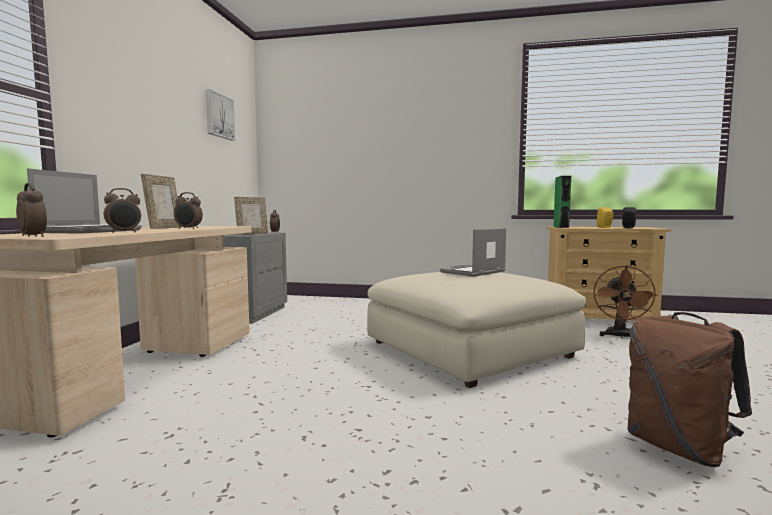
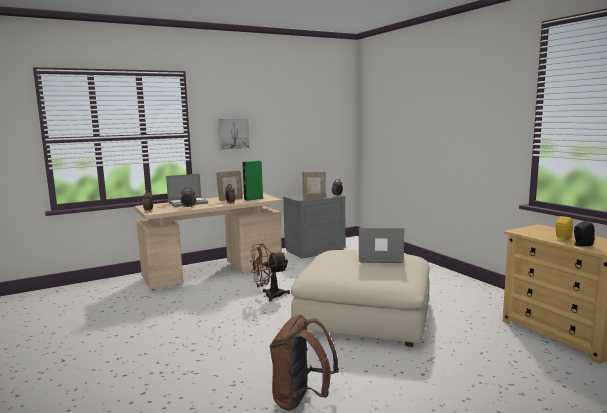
camera: 50 degrees right, 5 degrees up
(219, 116) = (312, 111): picture -> picture (233, 134)
(561, 227) = (524, 229): green speaker -> green speaker (253, 199)
(620, 336) = (510, 353): brown fan -> brown fan (269, 296)

